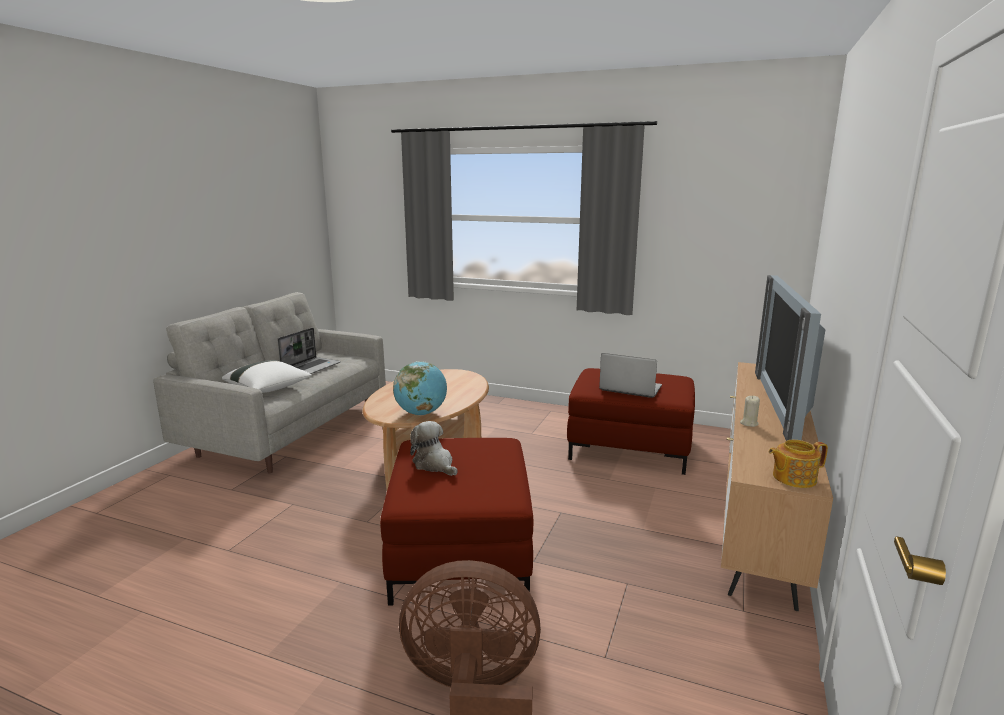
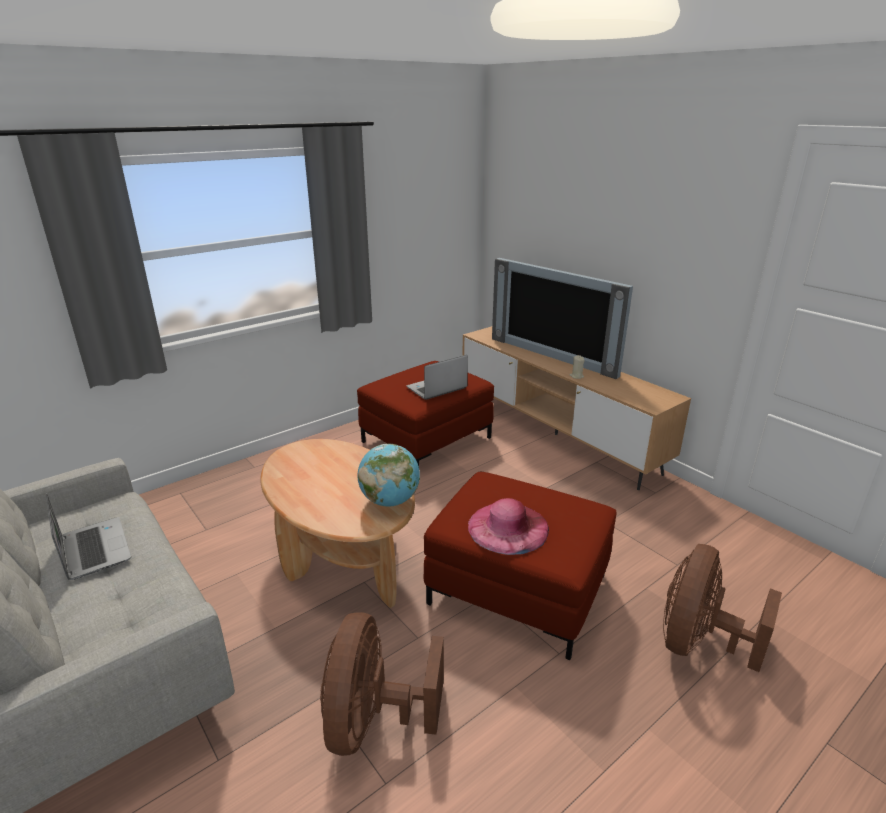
camera: 60 degrees left, 10 degrees up
(268, 389) = (127, 608): white pillow -> none
(278, 529) = (374, 721): none -> brown fan
(434, 464) = (508, 527): plush toy -> pink hat
(793, 478) = (662, 397): teapot -> none

